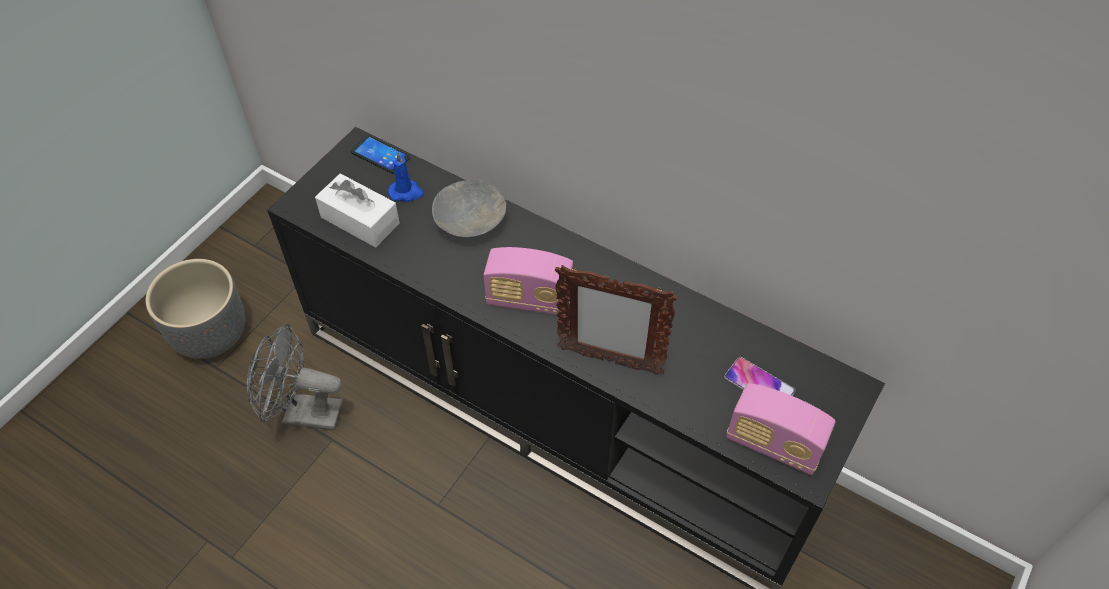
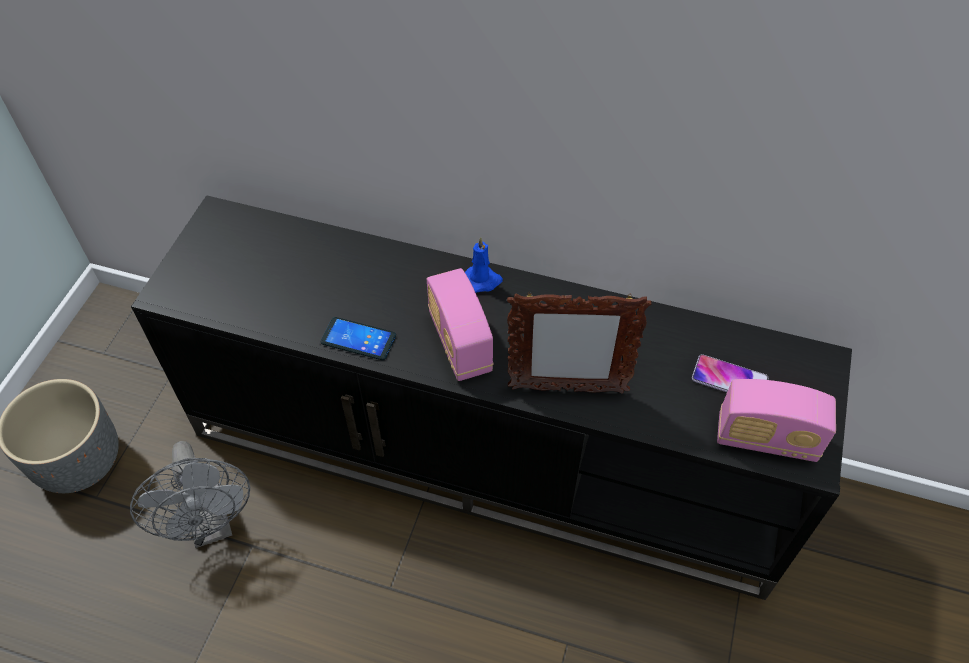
camera: 15 degrees left, 0 degrees up
(303, 413) = (211, 525): grey fan -> grey fan turned 105 degrees counterclockwise
(360, 220) = (243, 296): white tissue box -> none
(380, 155) = (244, 220): phone -> phone (358, 339)
(406, 192) = (286, 255): blue candle -> blue candle (482, 281)
(471, 219) = (367, 269): grey bowl -> none
(529, 300) = (459, 343): radio -> radio turned 75 degrees clockwise

